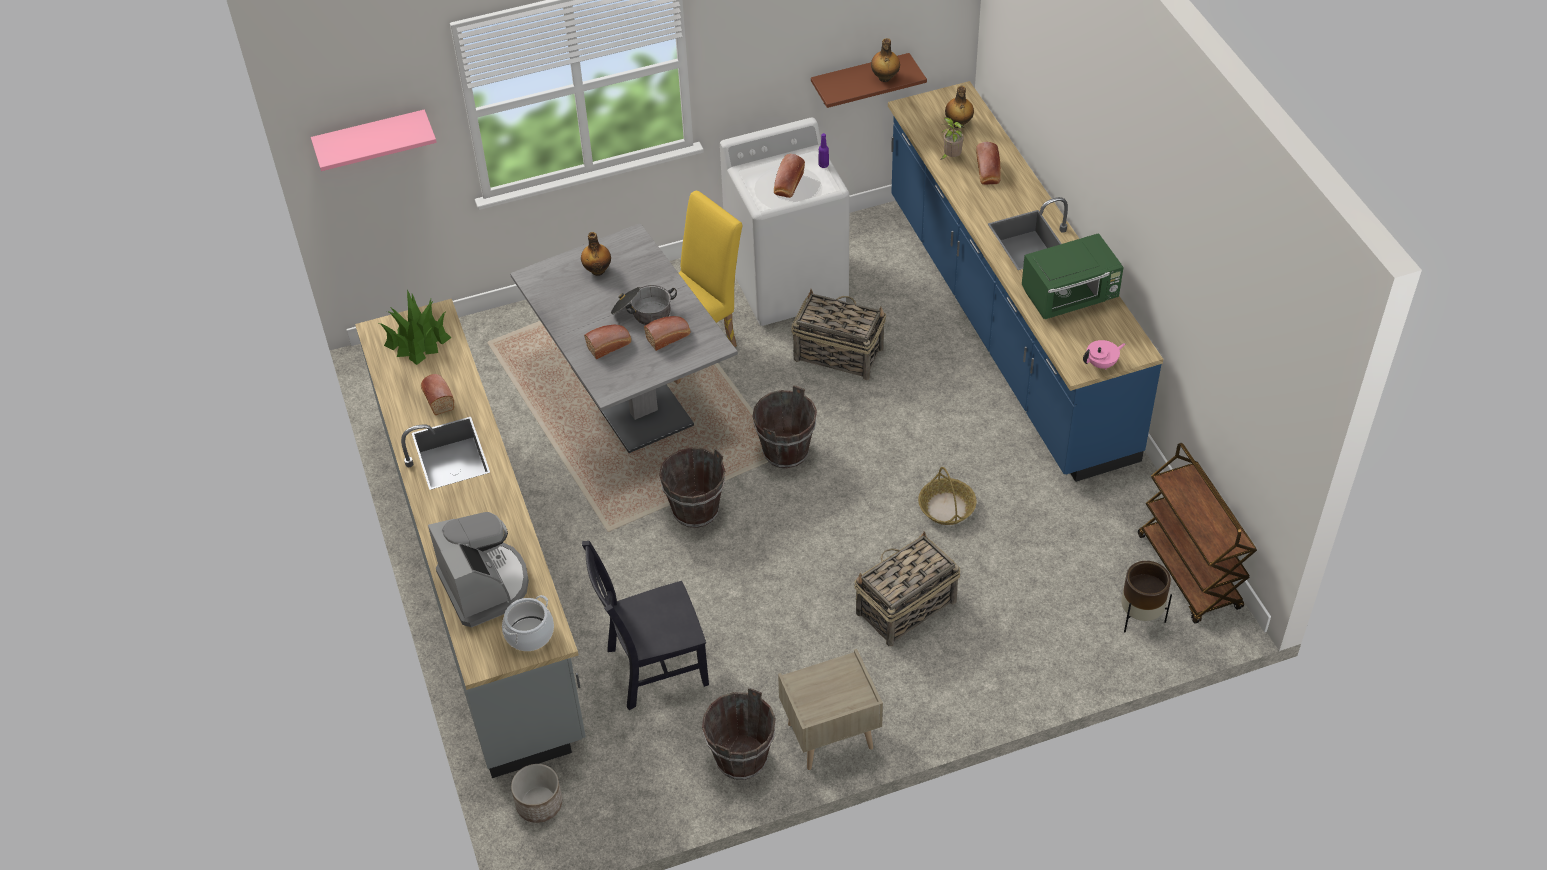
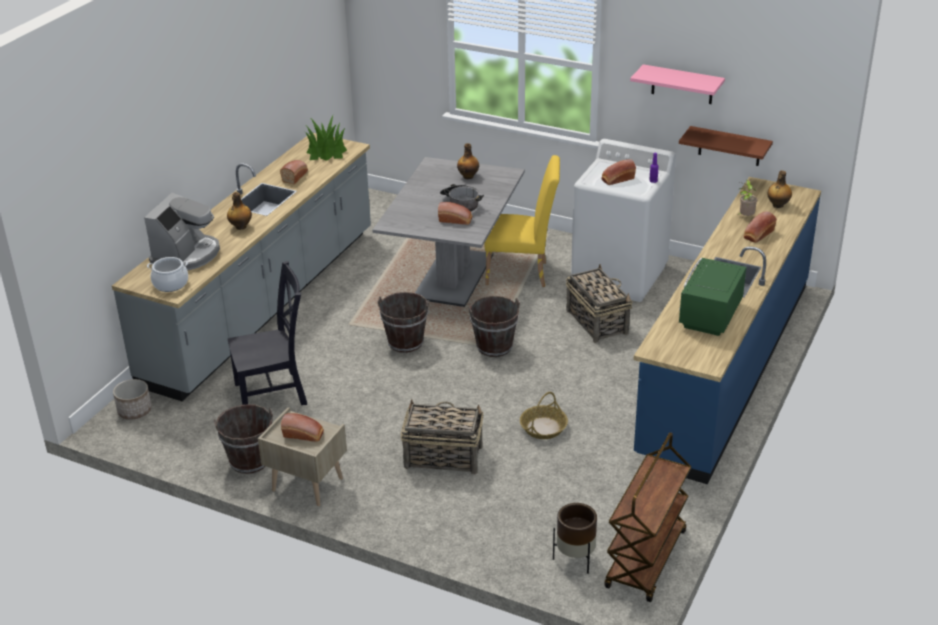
camera: 45 degrees right, 15 degrees down
(371, 138) = (388, 33): pink shelf -> pink shelf (682, 84)
(610, 345) = (421, 208): bread -> bread (304, 435)
(652, 668) = (274, 393): black chair -> black chair turned 135 degrees clockwise
(884, 78) = (735, 144): bottle -> bottle (240, 227)
(1070, 297) = (709, 316): green microwave -> green microwave turned 90 degrees clockwise
(1102, 364) = (673, 356): pink teapot -> none

